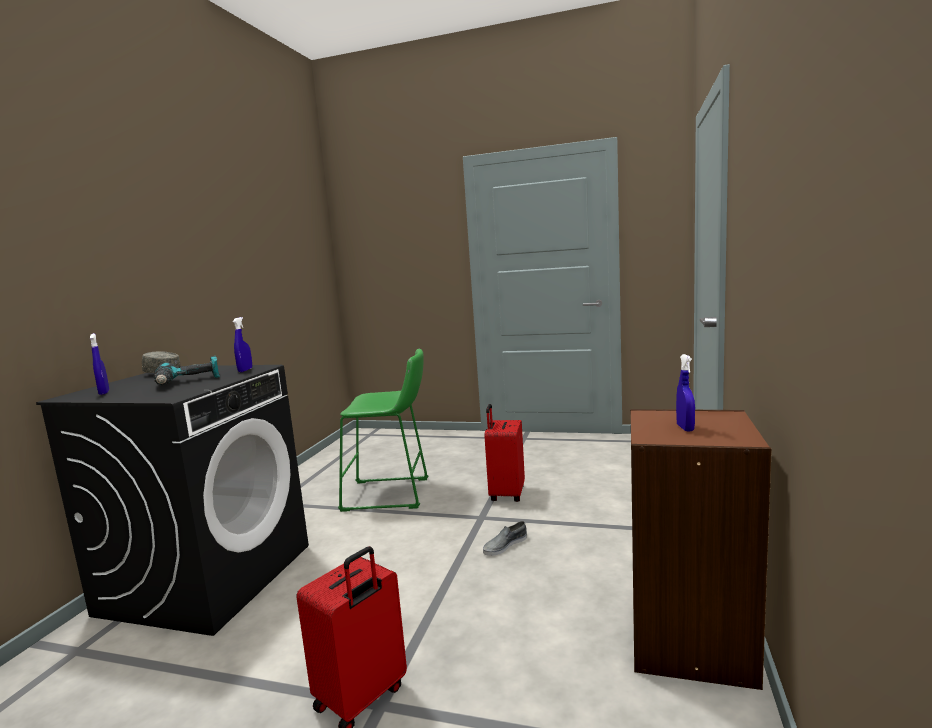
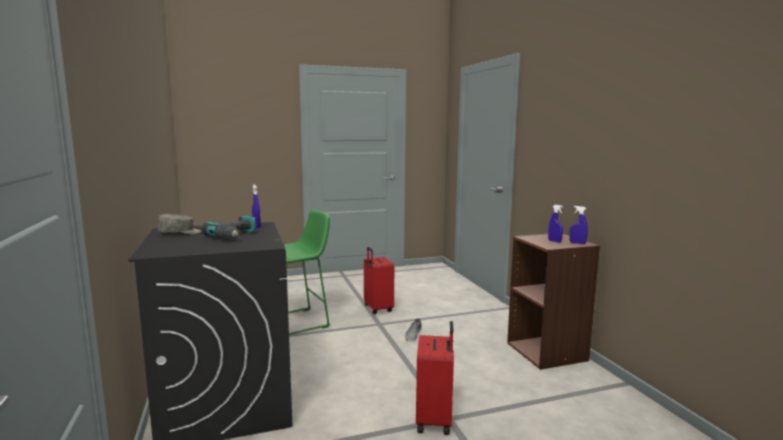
camera: 35 degrees left, 0 degrees up
(104, 392) = (178, 248): blue spray bottle -> blue spray bottle (577, 243)

